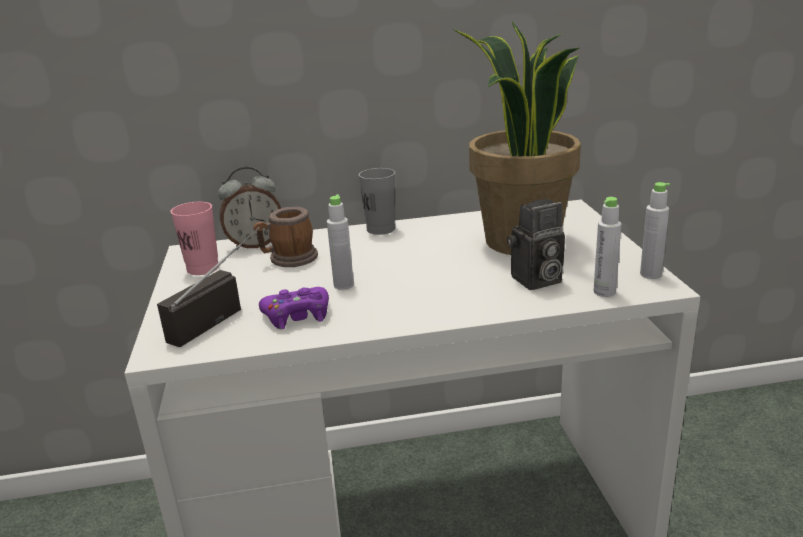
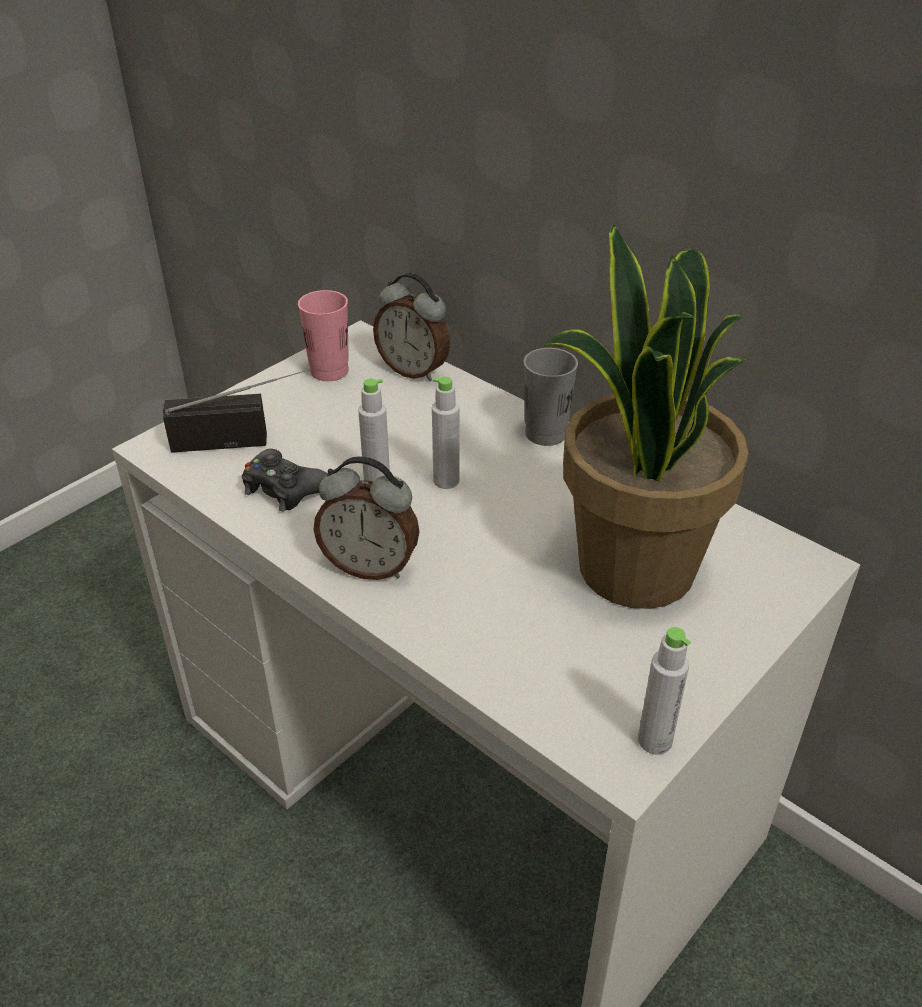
camera: 50 degrees right, 15 degrees up
(288, 259) = (401, 412): mug -> none
(297, 316) = (284, 488): purple game controller -> black game controller
(418, 308) = (370, 566): none -> alarm clock
(535, 281) = (526, 632): camera -> none
(604, 292) = (553, 711): grey bottle -> grey bottle (446, 481)

